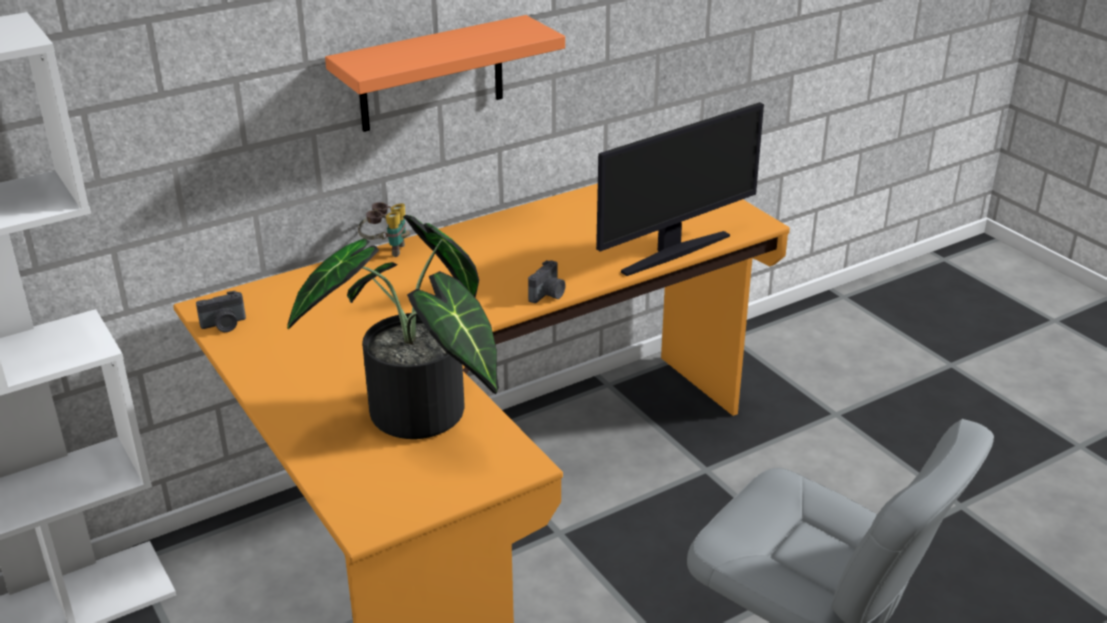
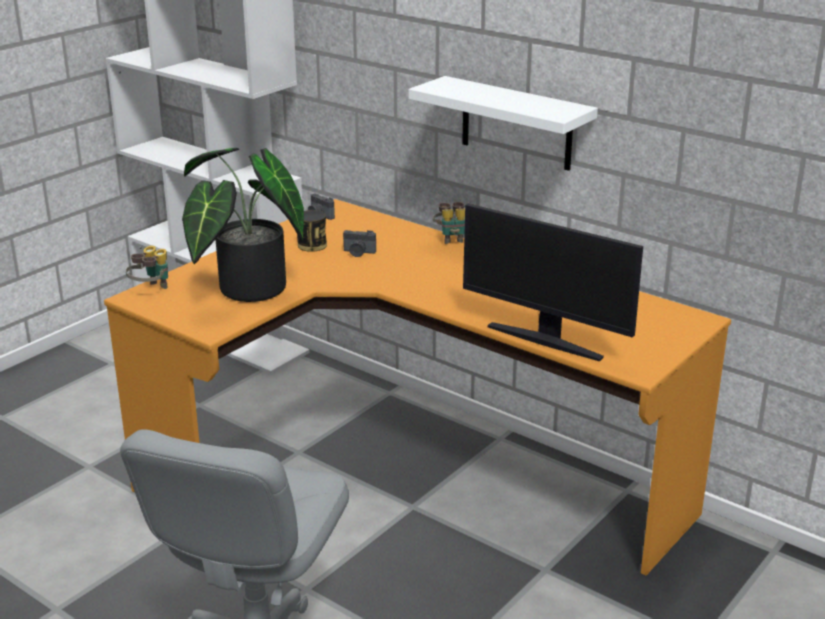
camera: 70 degrees right, 5 degrees down
(318, 346) = (312, 245): none -> can
(354, 504) = (151, 290): none -> binoculars
(431, 74) = (516, 124): orange shelf -> white shelf
(548, 294) = (433, 303): camera -> camera (358, 253)

